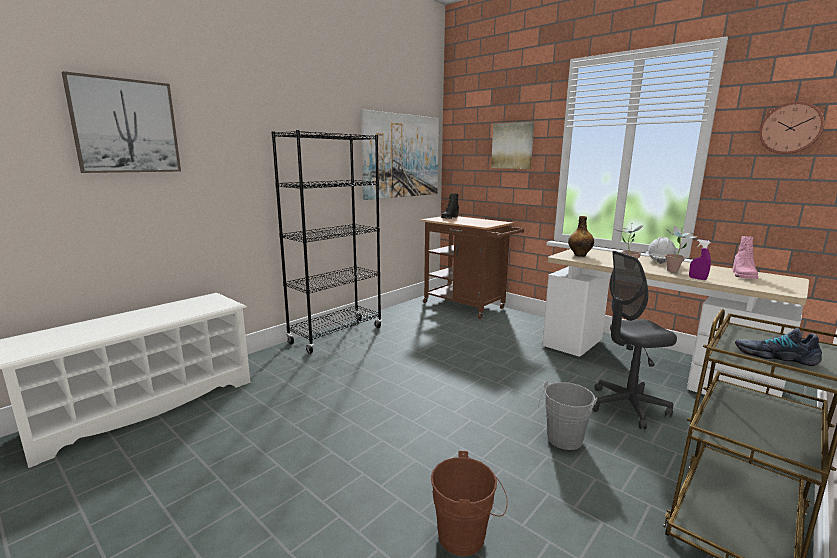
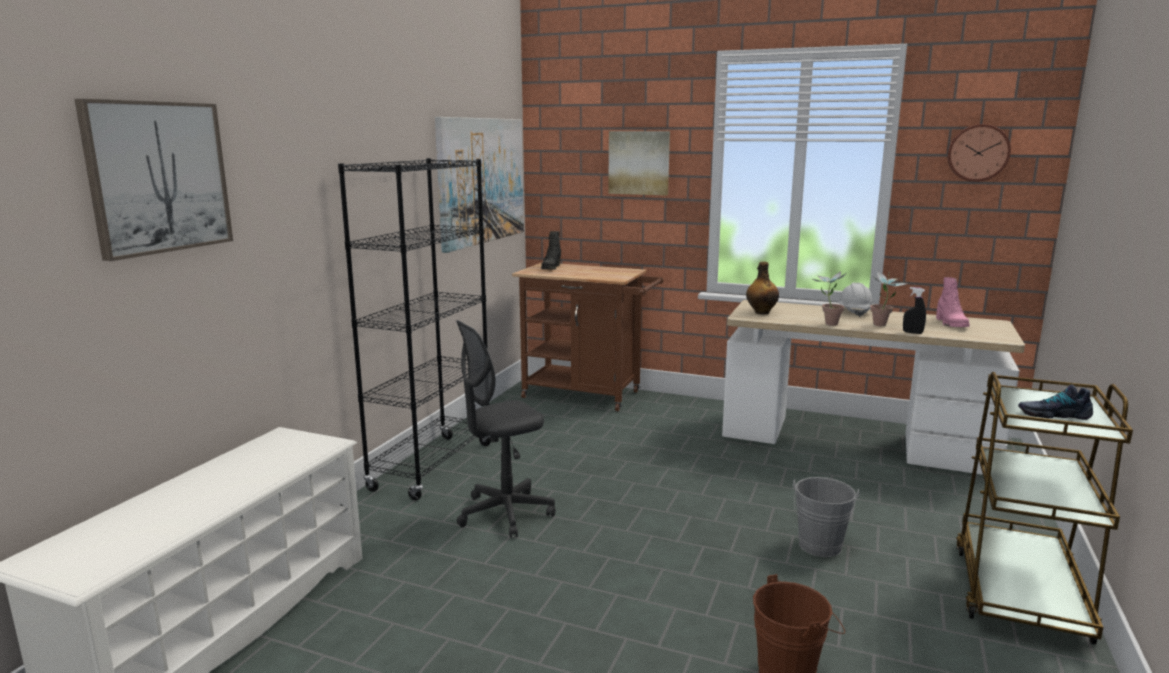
camera: 20 degrees left, 0 degrees up
(627, 407) = (860, 496): grey office chair -> grey office chair (505, 513)
(697, 278) = (912, 332): purple spray bottle -> black spray bottle

